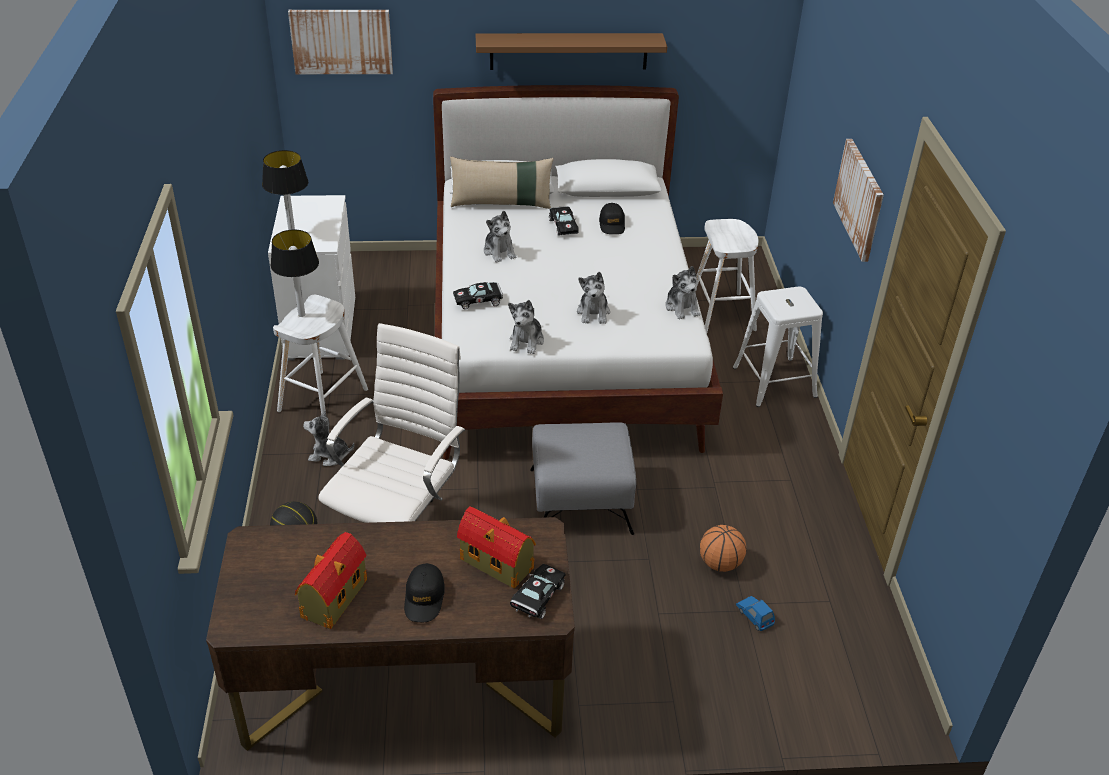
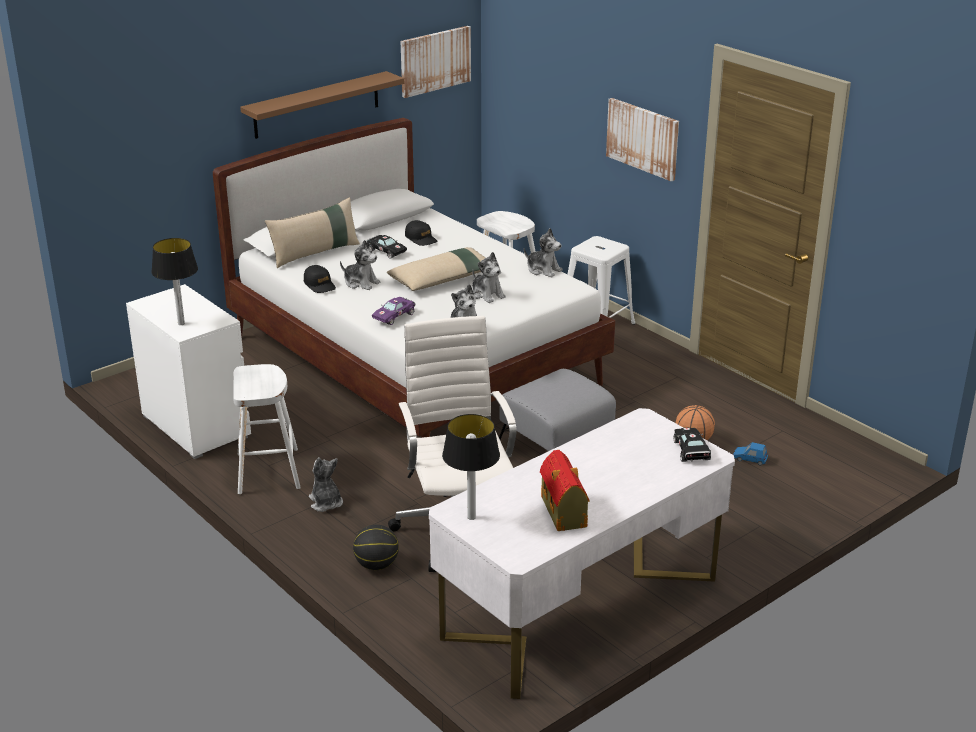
camera: 35 degrees left, 10 degrees down
(302, 314) = (246, 383): table lamp -> table lamp (471, 517)
(329, 455) = (326, 503): plush toy -> plush toy turned 90 degrees clockwise
(341, 41) = (124, 142): picture -> picture (435, 61)
(404, 687) = (581, 607): brown desk -> white desk
(424, 598) = (622, 484): black cap -> black cap (320, 285)
(480, 300) = (394, 316): black toy car -> purple toy car
(498, 564) = (641, 447): toy house -> none
(575, 278) = (443, 279): none -> beige pillow

